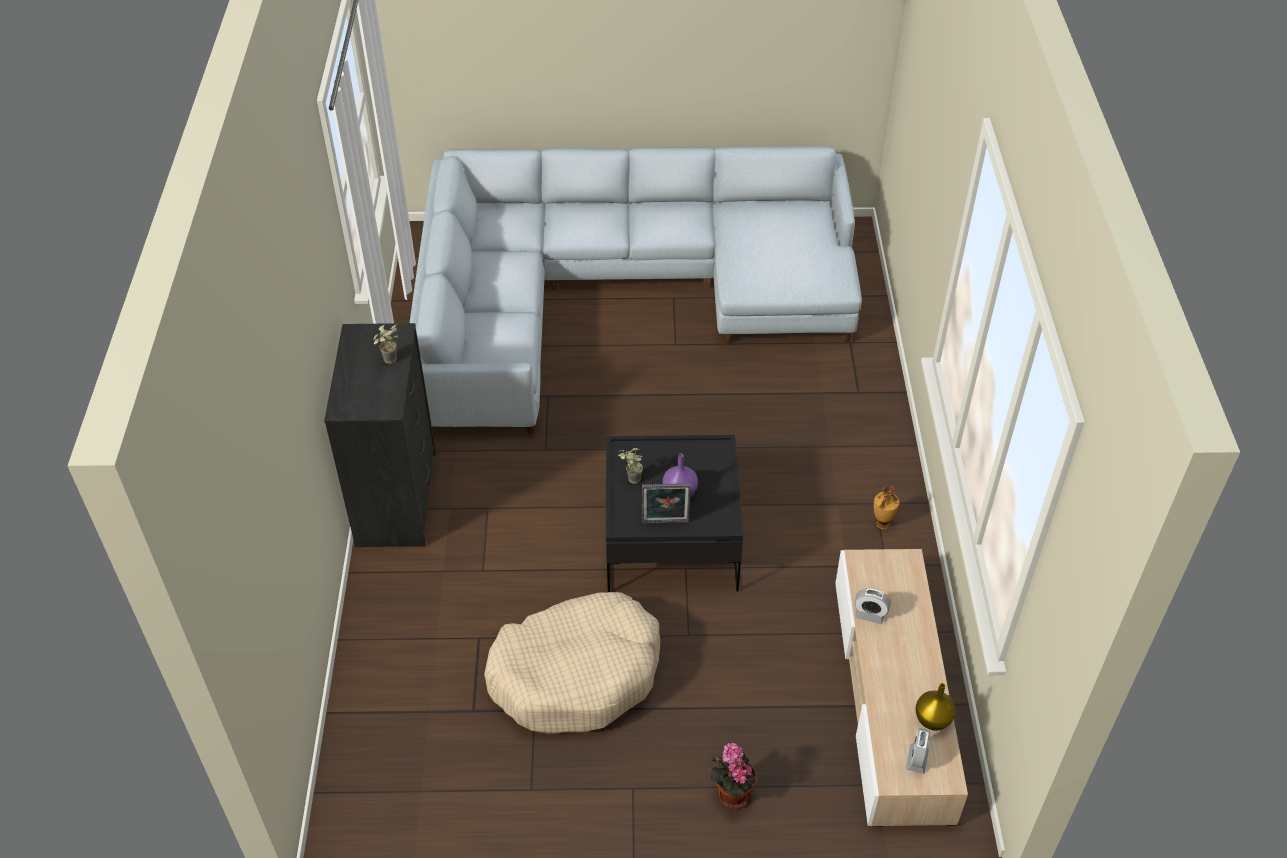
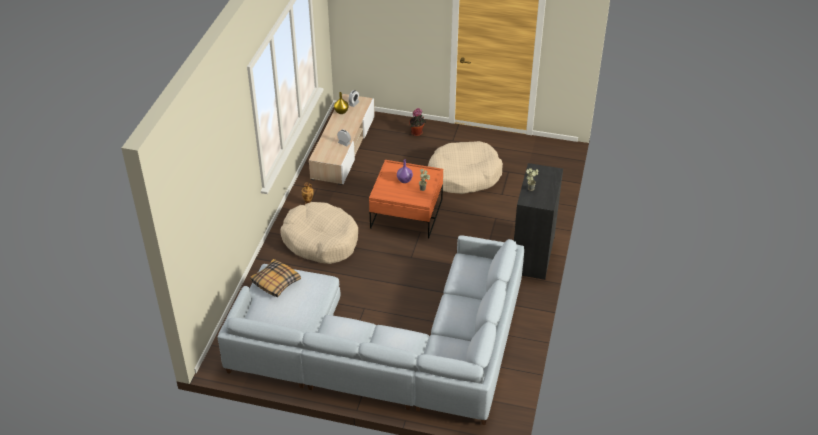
camera: 165 degrees left, 5 degrees down
(665, 523) = (415, 170): picture frame -> none
(671, 541) = (406, 214): black coffee table -> orange coffee table
(811, 448) = (320, 240): none -> beige dog bed
(817, 268) = (275, 282): none -> pillow

